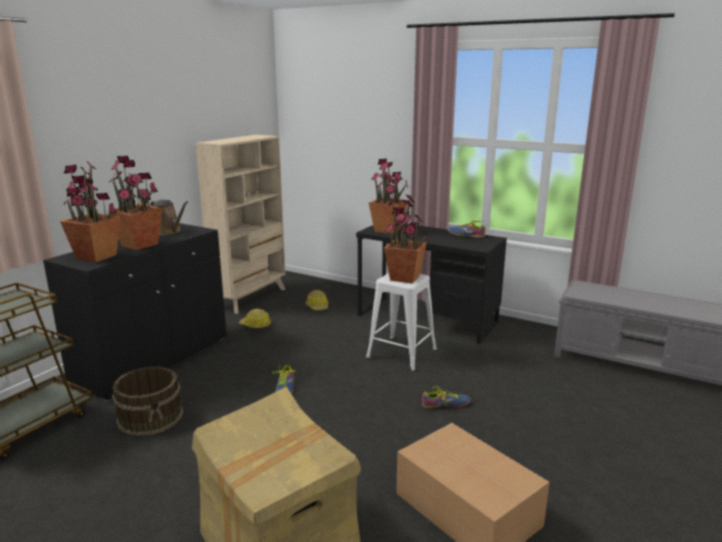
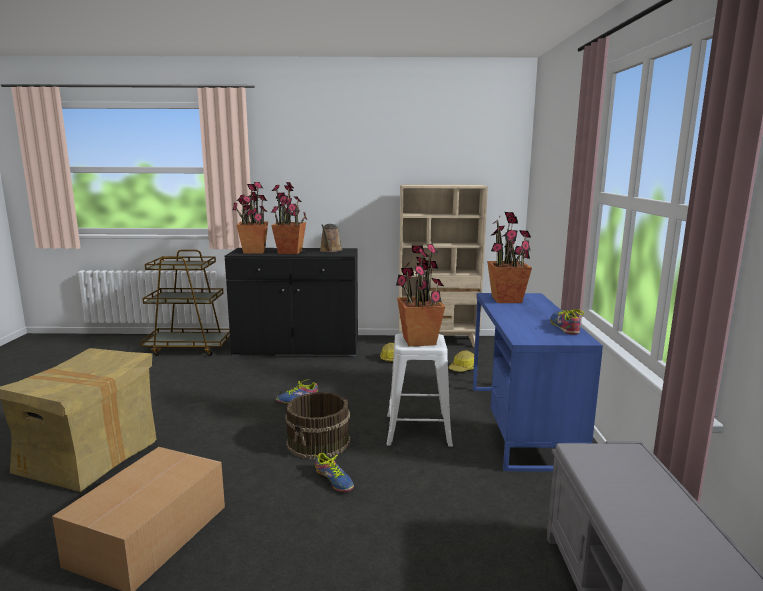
camera: 60 degrees right, 5 degrees down
(151, 416) = (223, 372): brown bucket -> brown bucket (319, 442)
(427, 319) = (521, 424): black desk -> blue desk

